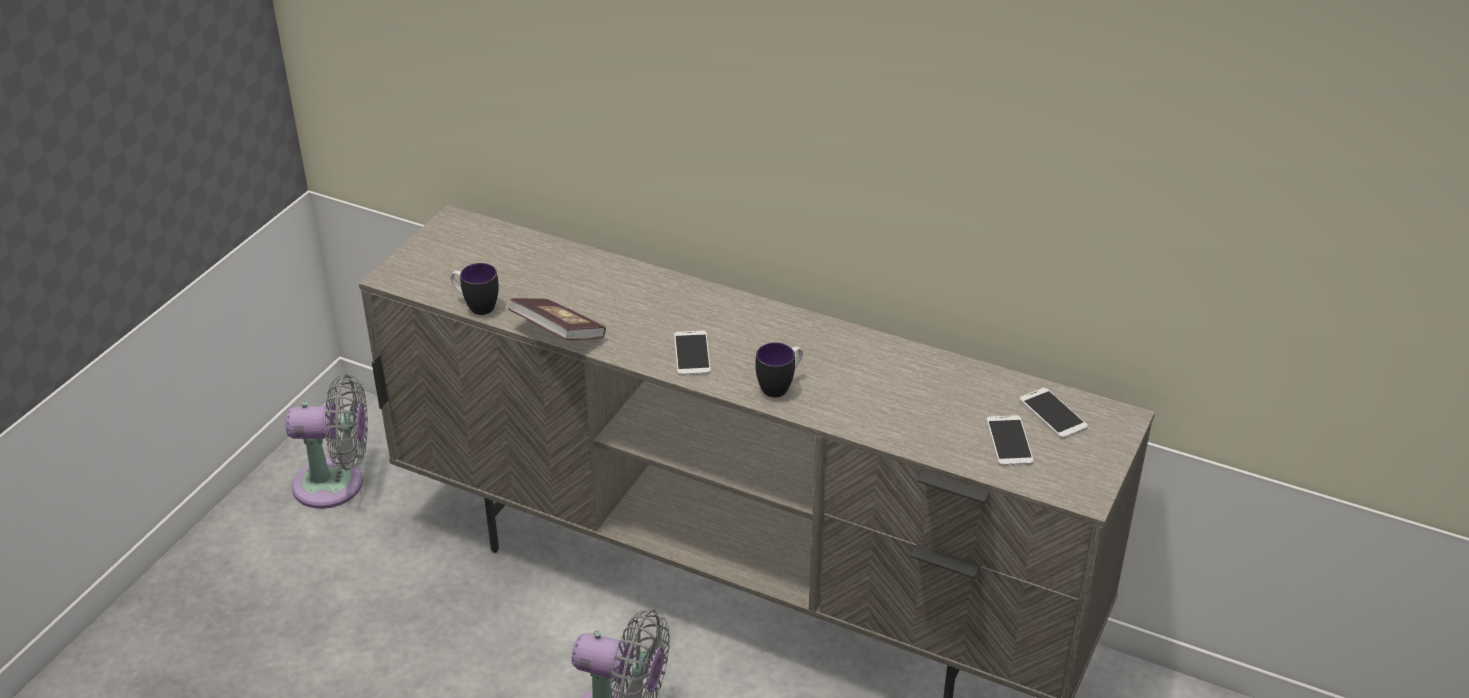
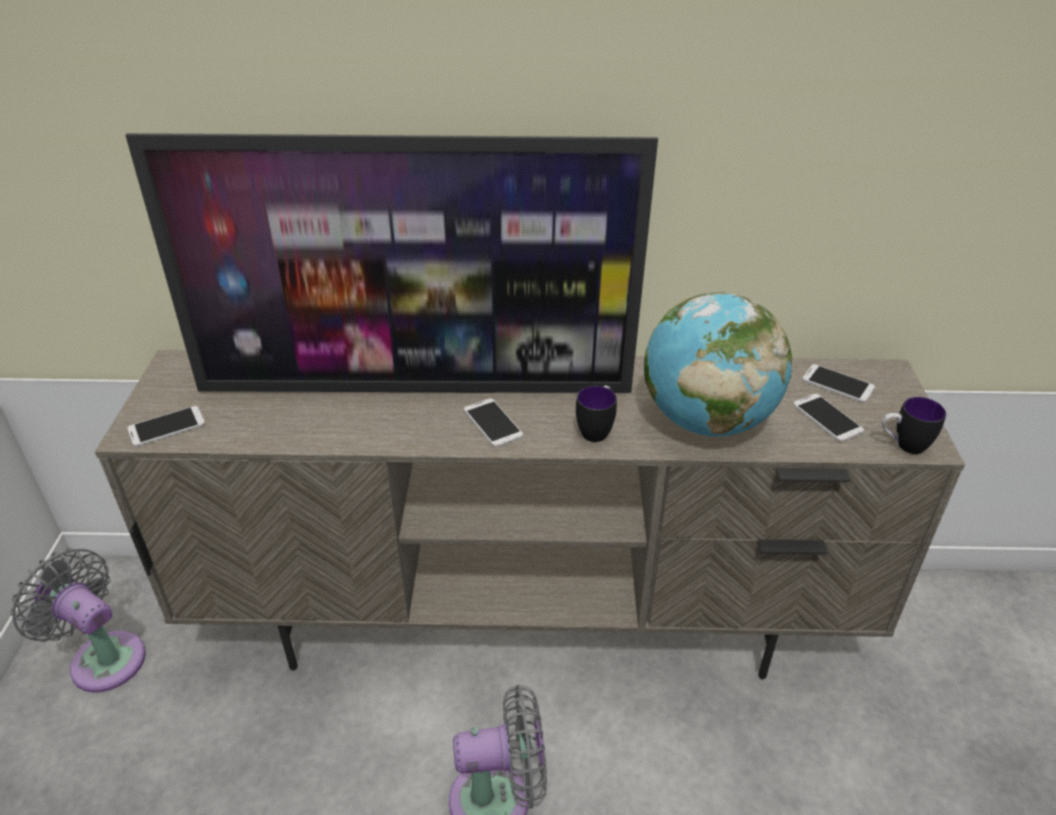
camera: 25 degrees left, 0 degrees up
(336, 484) = (103, 657): grey fan -> grey fan turned 120 degrees counterclockwise
(422, 278) = (167, 427): none -> phone
(476, 306) = (242, 439): mug -> mug (903, 446)
(558, 334) = (347, 442): book -> none
(648, 302) = (417, 387): none -> television
(889, 409) = (707, 421): none -> globe

